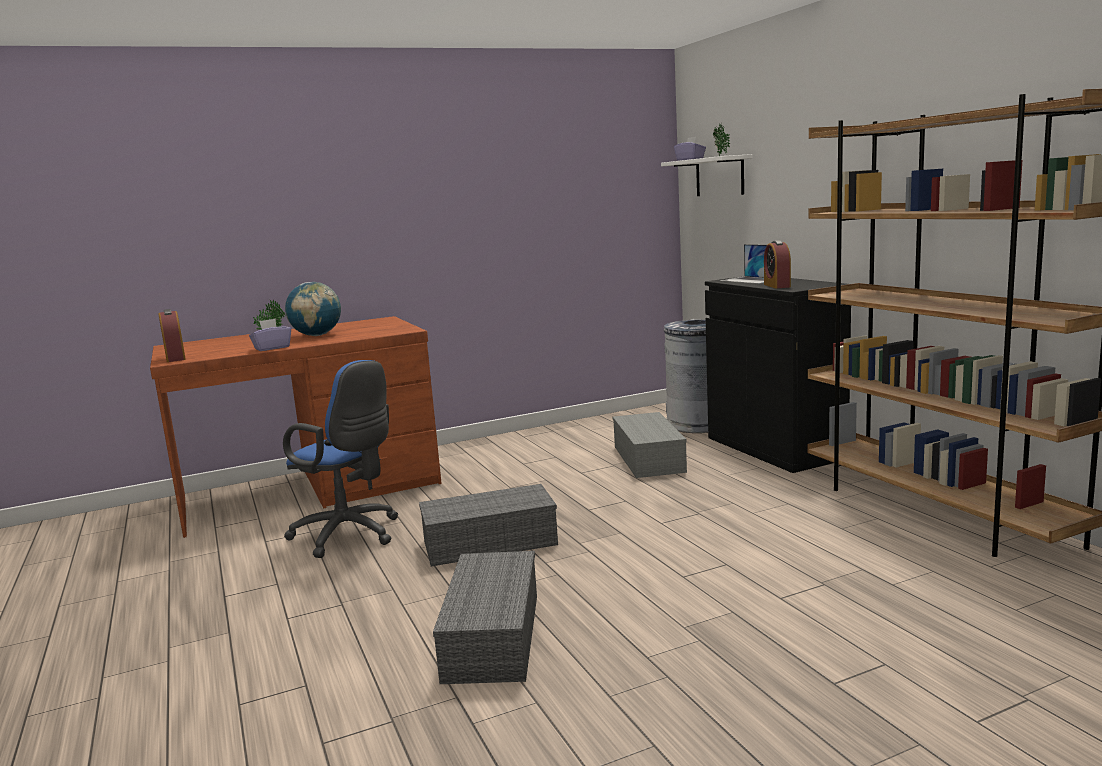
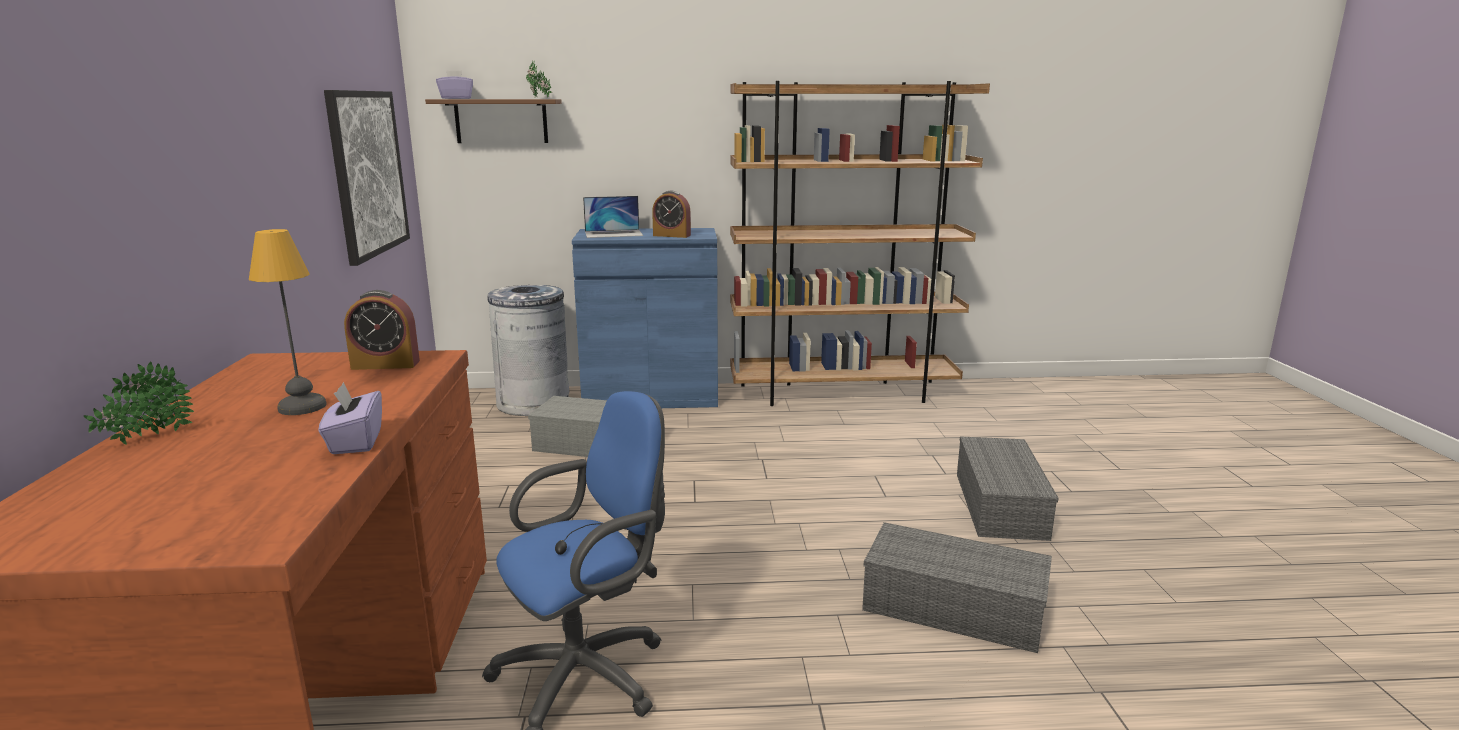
camera: 70 degrees left, 5 degrees up
(175, 358) = (221, 535): alarm clock -> alarm clock (385, 364)
(316, 335) = (304, 406): globe -> table lamp
(491, 542) = (724, 569): grey storage box -> grey storage box (998, 504)
(584, 219) = (368, 173): none -> picture
(719, 176) = (501, 121): white shelf -> brown shelf
(774, 448) = (651, 396): black cabinet -> blue cabinet

